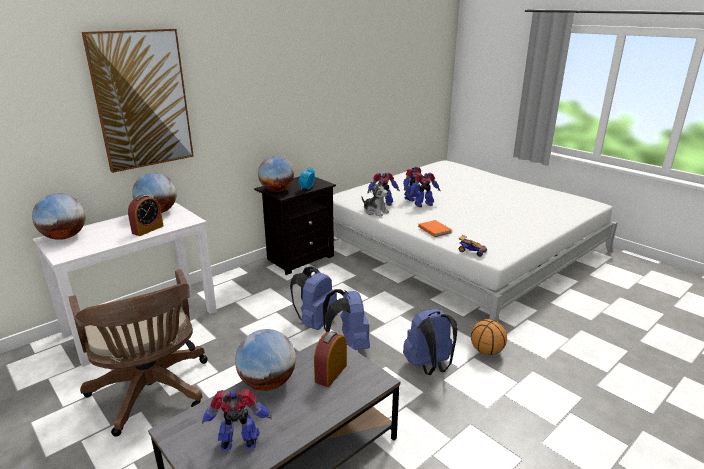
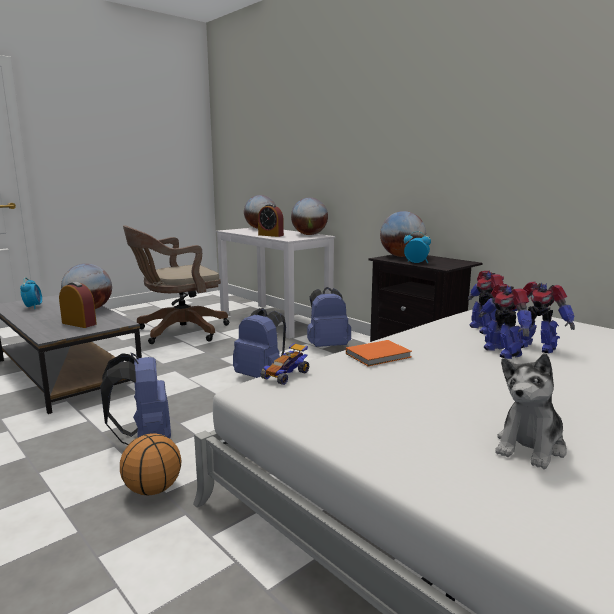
camera: 90 degrees right, 10 degrees down
(142, 100) = (328, 133): picture -> none
(239, 444) = (33, 307): toy robot -> alarm clock
(349, 345) = (211, 393): blue backpack -> blue backpack (327, 346)
(375, 212) = (443, 325): plush toy -> plush toy (530, 446)

